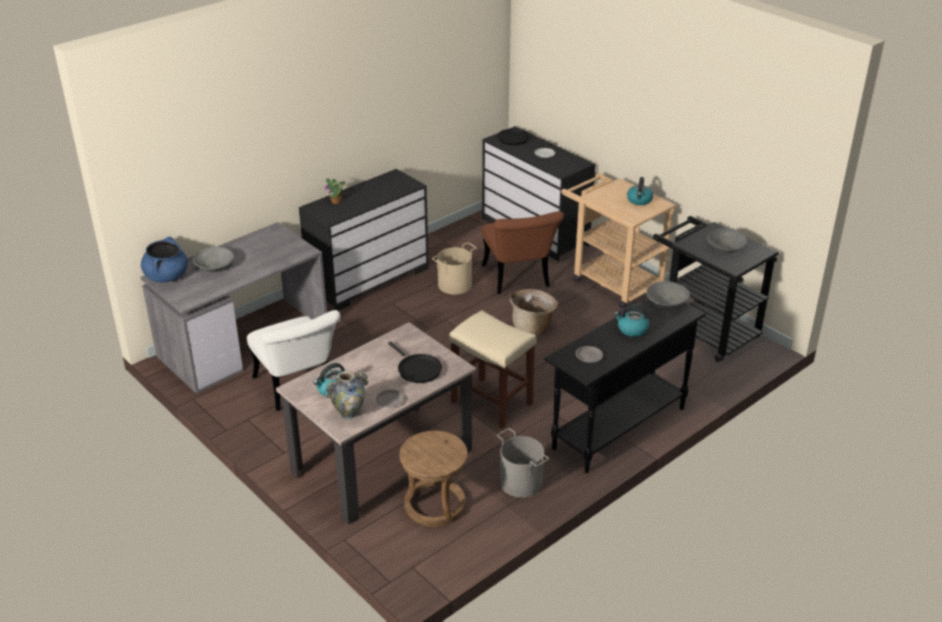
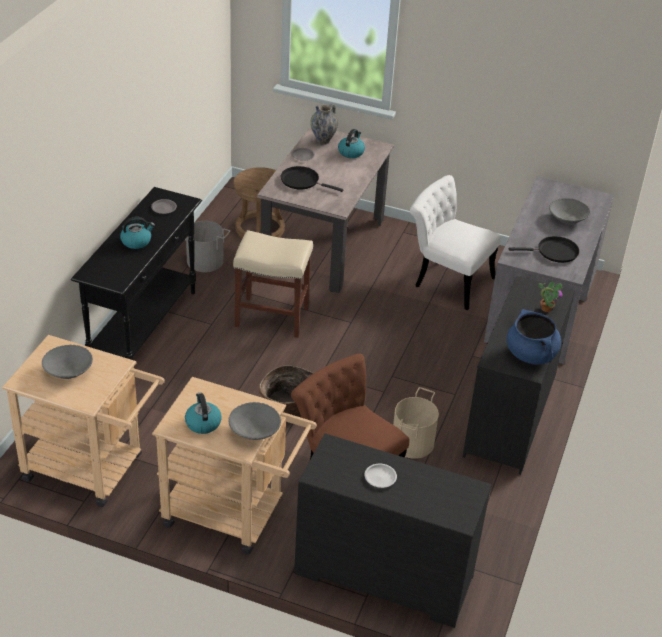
camera: 150 degrees right, 5 degrees up
(166, 276) = (593, 200): blue cooking pot -> blue cooking pot (531, 354)
(515, 139) = (444, 498): black frying pan -> black frying pan (554, 252)
(666, 303) = (113, 277): grey bowl -> grey bowl (254, 430)
(703, 330) = (92, 470): black cart -> beige cart

